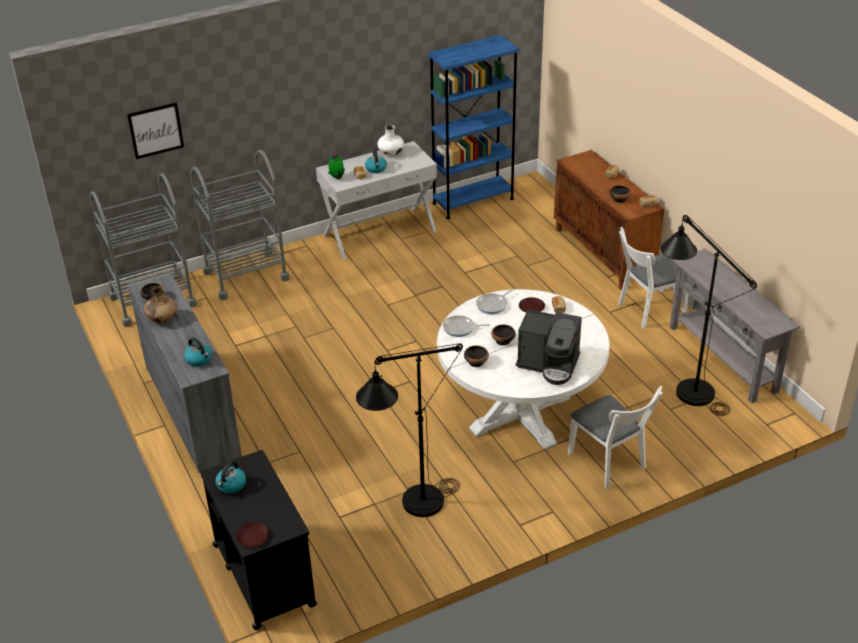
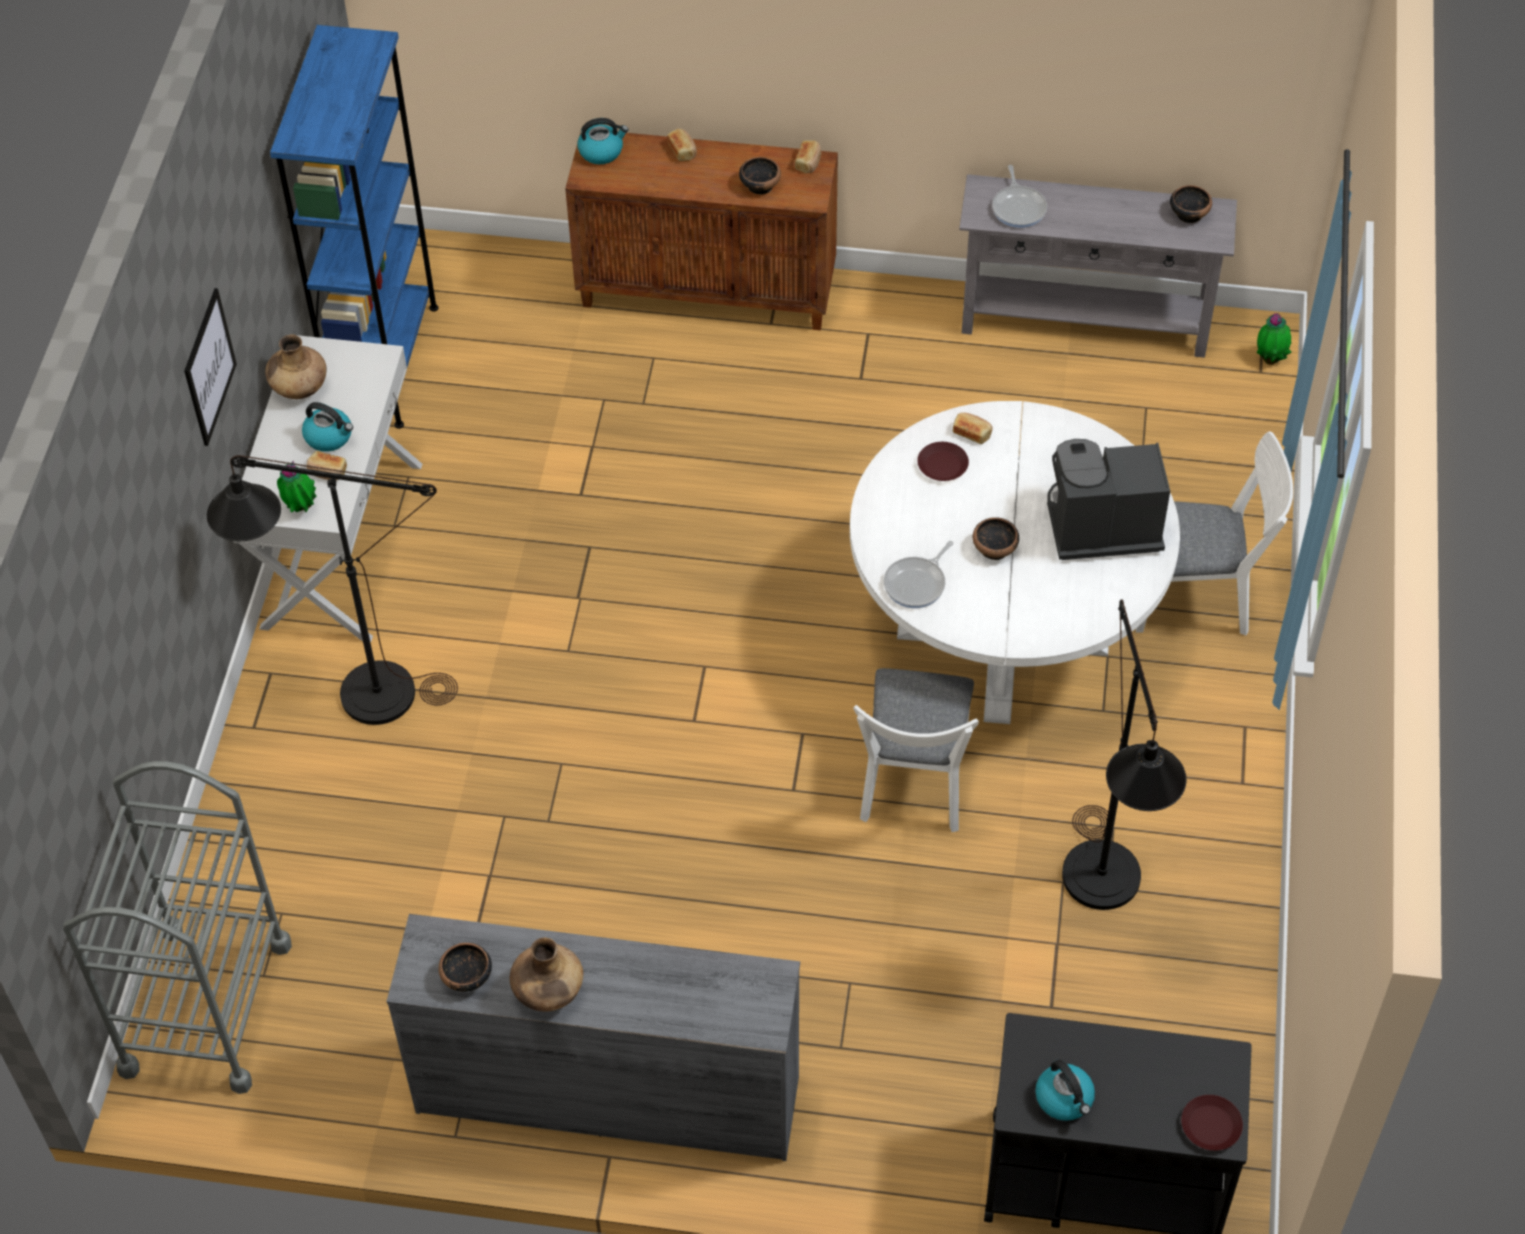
camera: 55 degrees left, 15 degrees up
(155, 130) = (79, 695): picture -> picture (209, 367)
(199, 359) = (724, 988): kettle -> kettle (601, 151)
(246, 275) = (272, 815): grey cart -> none
(391, 153) = (299, 388): white vase -> brown vase
(476, 362) = (1019, 612): bowl -> bowl (1188, 213)
(493, 305) = (892, 508): frying pan -> frying pan (1019, 207)
(549, 364) = (1100, 528): coffee machine -> coffee machine turned 150 degrees counterclockwise
(647, 310) = (898, 331): white chair -> white chair (913, 787)
(686, 387) = (1112, 405): black floor lamp -> black floor lamp (355, 695)
(778, 424) = (1270, 359): none -> potted plant

